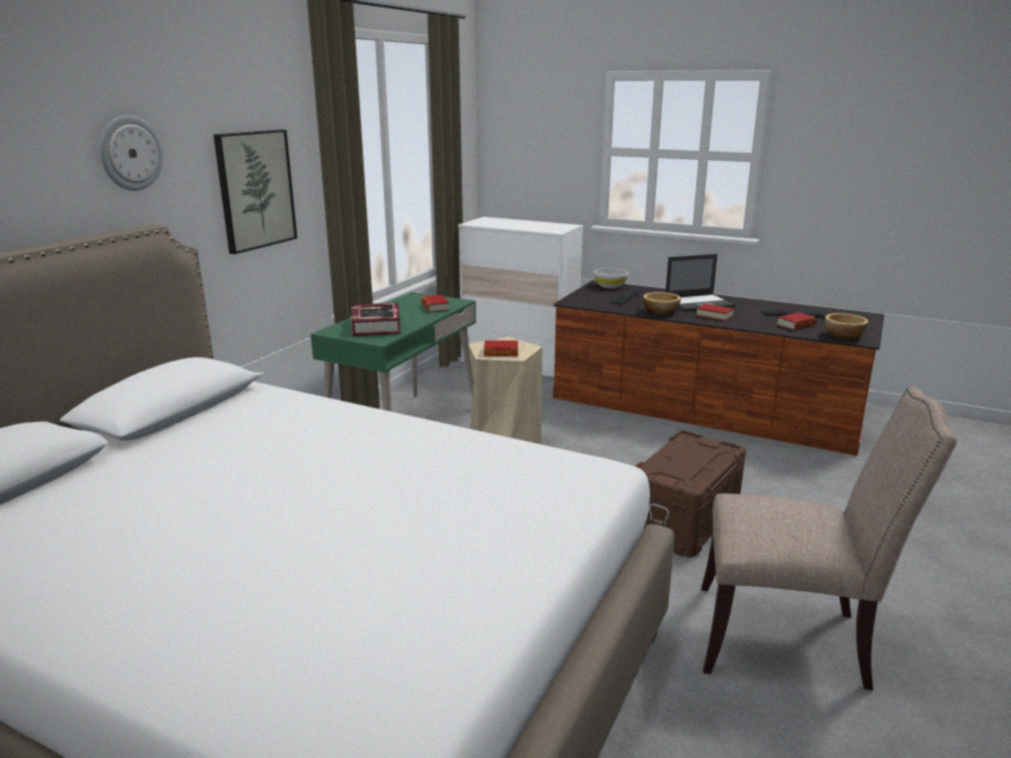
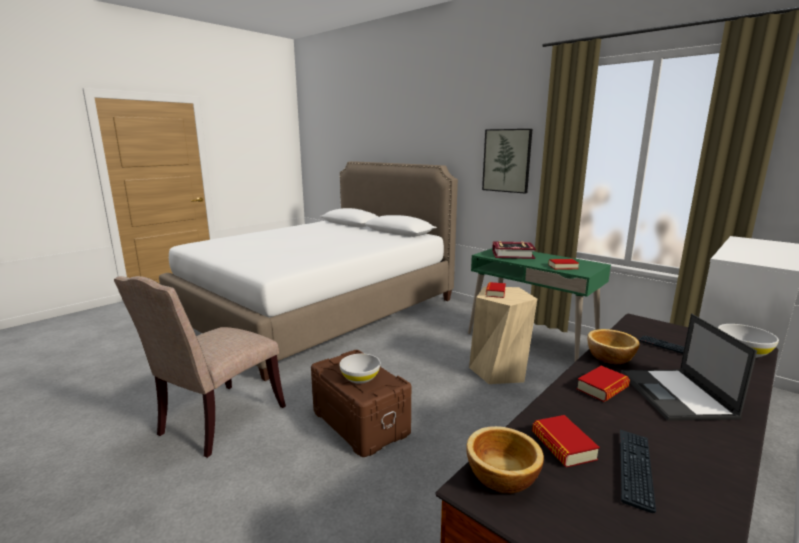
camera: 105 degrees right, 5 degrees down
(130, 153) = (447, 135): wall clock -> none
(694, 459) = (360, 378): none -> white bowl

